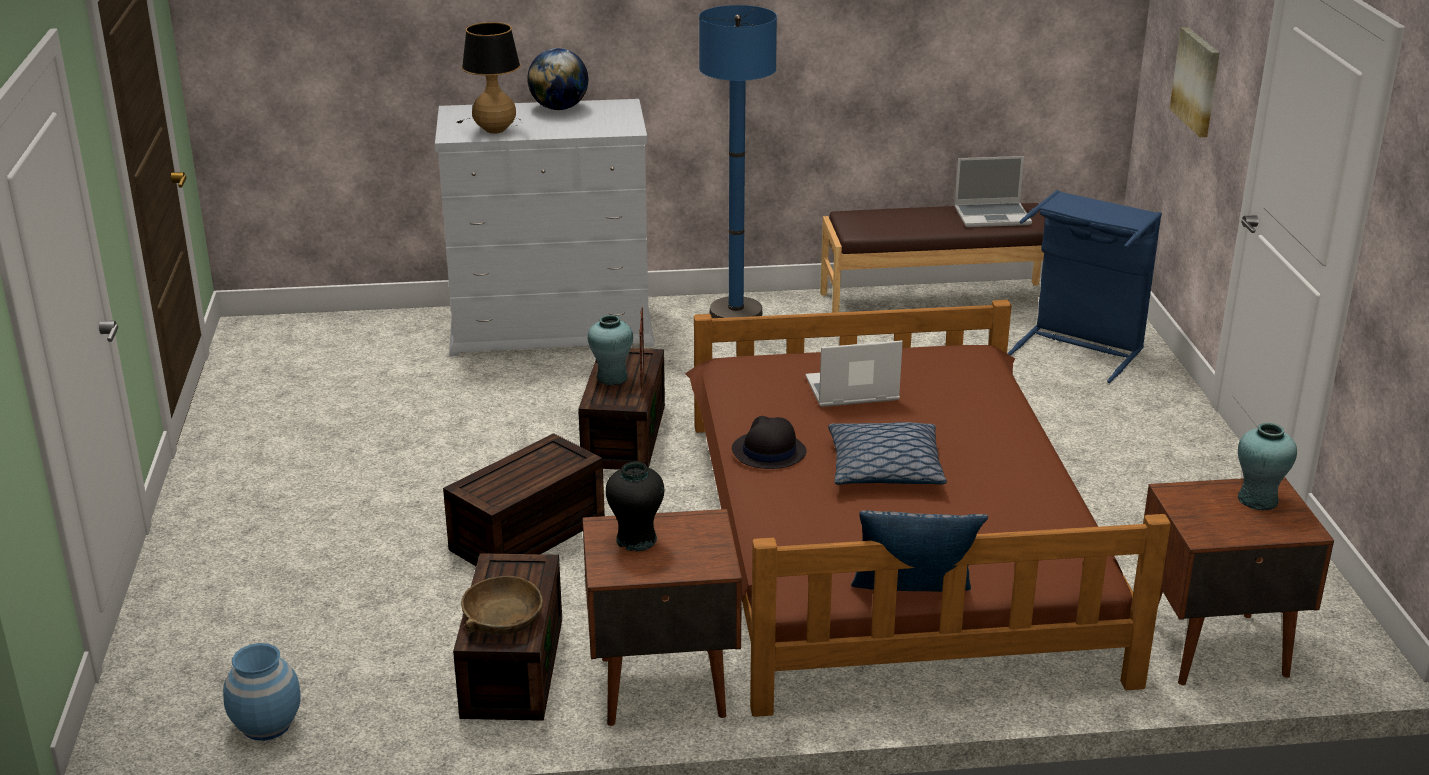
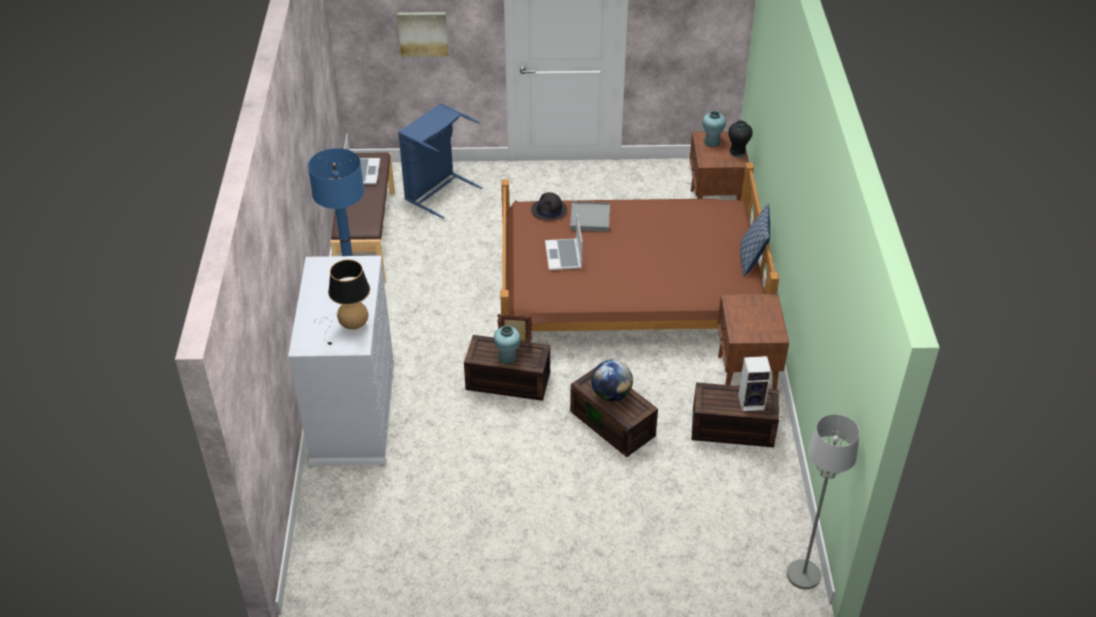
camera: 85 degrees left, 15 degrees up
(135, 747) = (803, 575): none -> grey floor lamp
(266, 725) = (782, 522): blue vase -> none
(502, 618) = (752, 402): brown bowl -> speaker
(559, 108) = (315, 294): globe -> globe (611, 394)
(636, 540) = (749, 325): black vase -> black vase (737, 152)
(768, 451) = (626, 291): black hat -> black hat (549, 210)
(885, 469) = (646, 253): pillow -> none
(970, 411) = (590, 218): none -> grey tray

